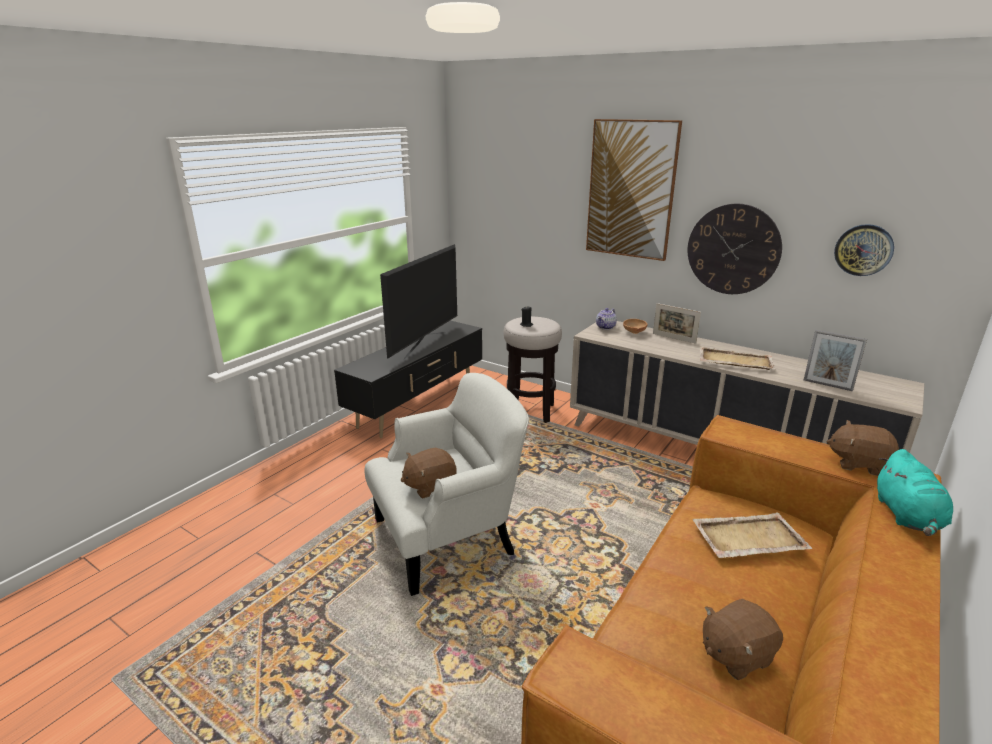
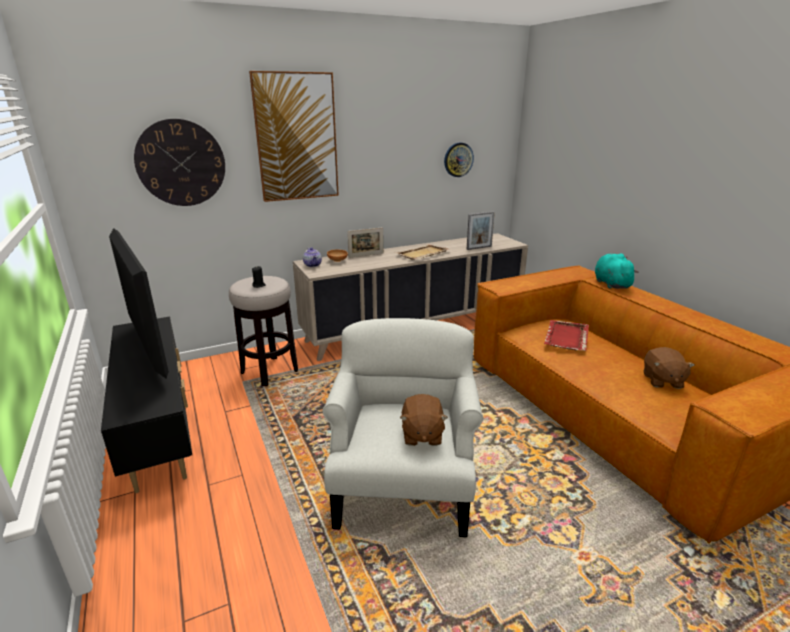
camera: 60 degrees left, 0 degrees up
(733, 249) = (385, 175): wall clock -> wall clock (181, 163)
(748, 538) = (566, 337): beige tray -> red tray
(858, 463) = (558, 274): brown plush toy -> none
(907, 516) = (611, 284): turquoise plush toy -> turquoise plush toy turned 135 degrees counterclockwise

